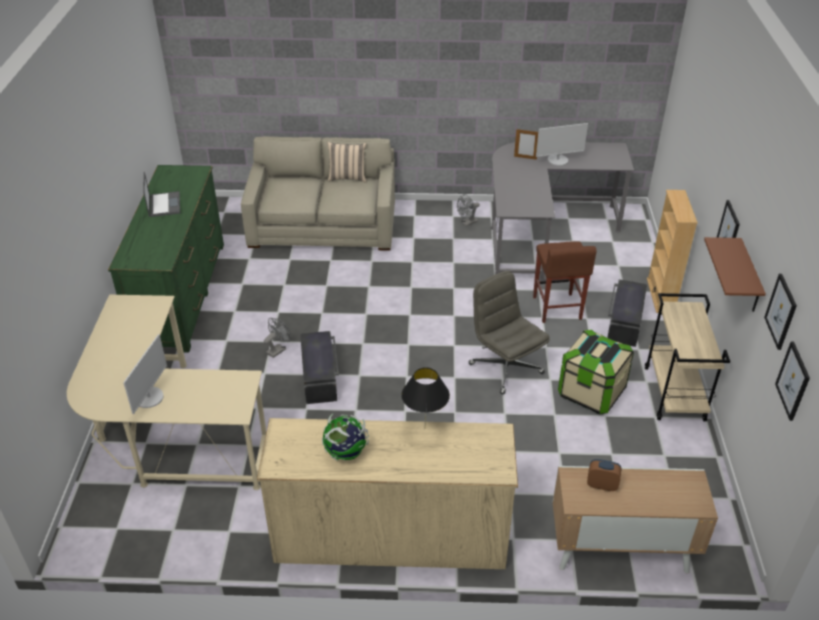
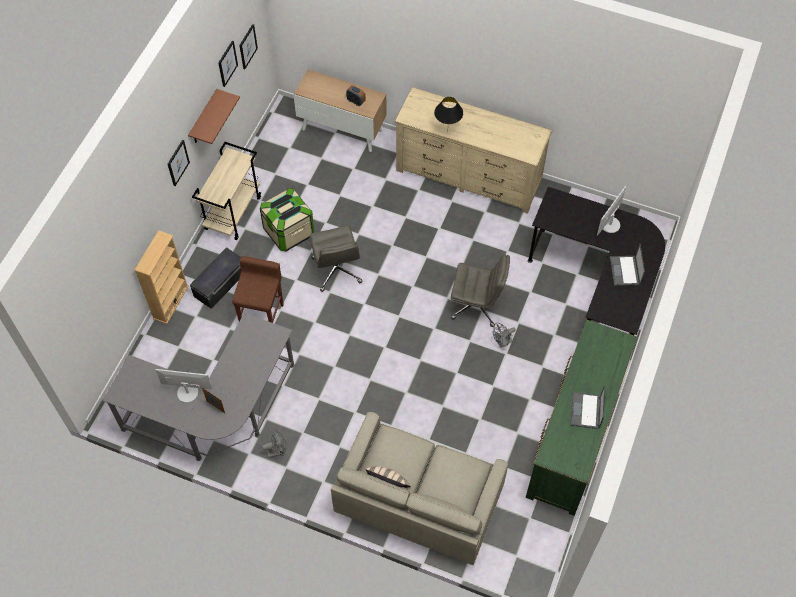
camera: 160 degrees left, 20 degrees up
(125, 350) = (625, 271): none -> laptop
(167, 435) = (597, 287): beige desk -> black desk
(320, 377) = (477, 305): black storage box -> grey office chair
(346, 453) = (498, 130): globe -> none

